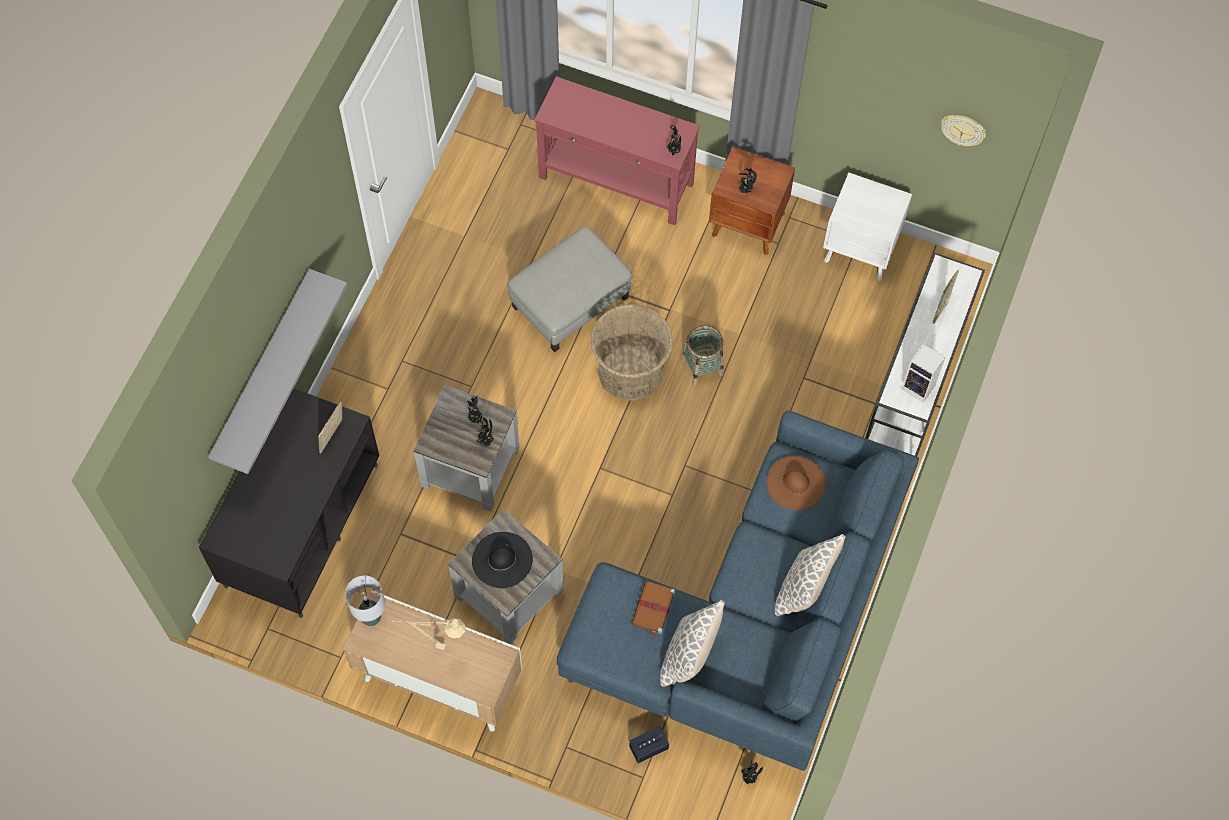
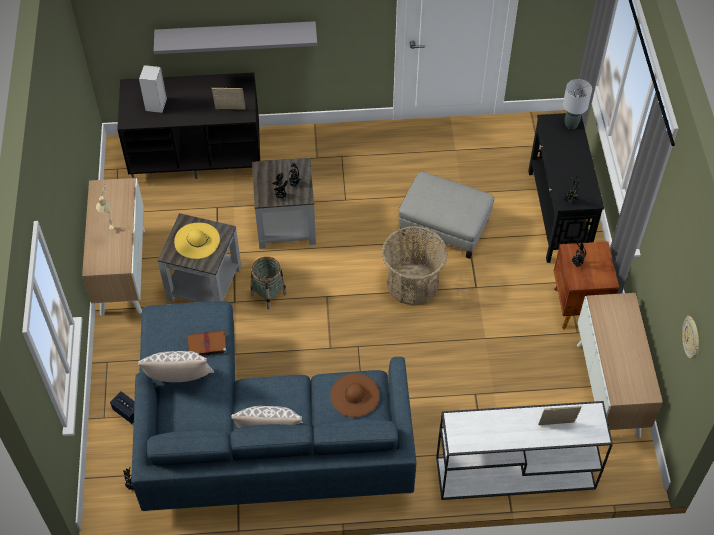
camera: 65 degrees right, 10 degrees down
(371, 618) = (116, 185): grey table lamp -> grey table lamp (571, 124)
(502, 560) = (197, 240): black hat -> yellow hat
(616, 181) = (557, 214): red console table -> black console table
(702, 367) = (443, 325): basket -> basket (268, 294)
(861, 251) = (609, 390): white nightstand -> cabinet
(919, 387) = (474, 436): speaker -> speaker (156, 105)

